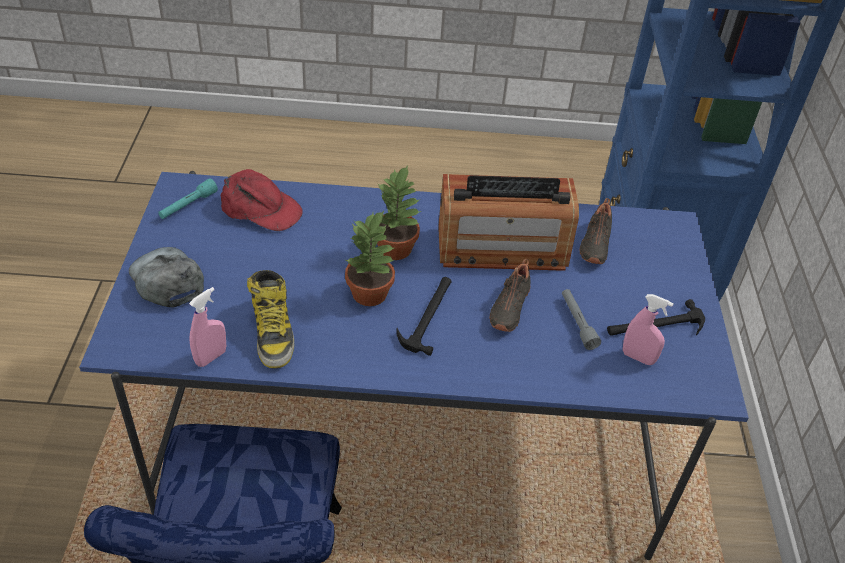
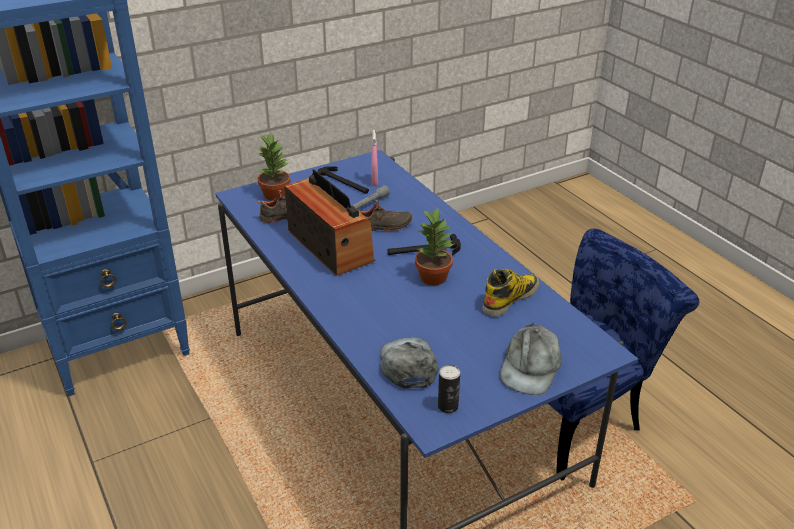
camera: 120 degrees left, 10 degrees down
(188, 205) = (448, 406): turquoise flashlight -> can
(211, 357) = (559, 310): pink spray bottle -> none
(261, 209) = (408, 364): red cap -> grey cap
(396, 249) = (379, 284): potted plant -> potted plant (275, 194)

